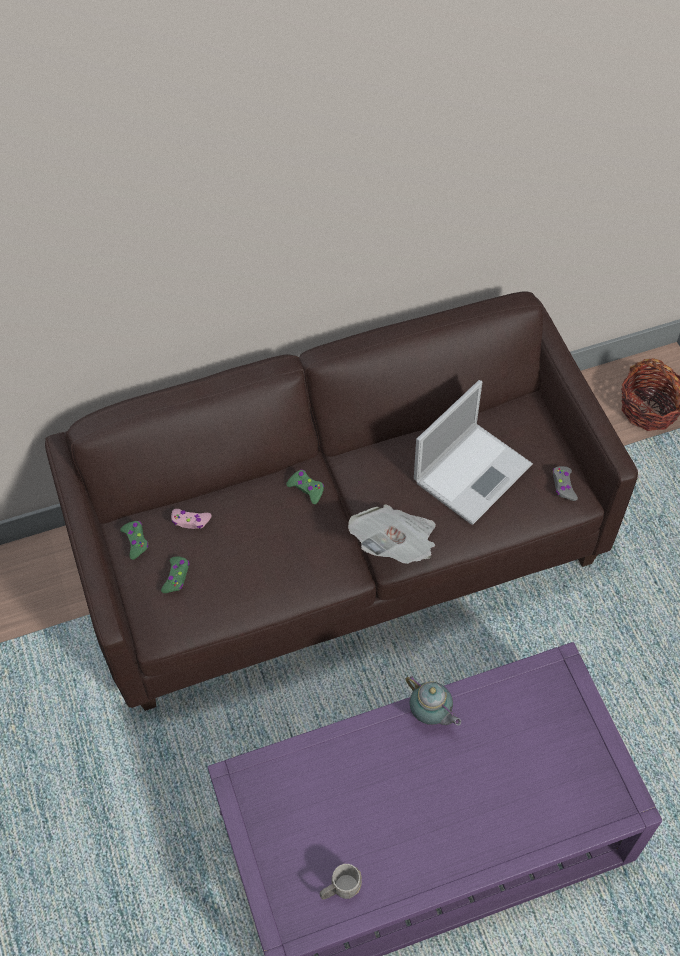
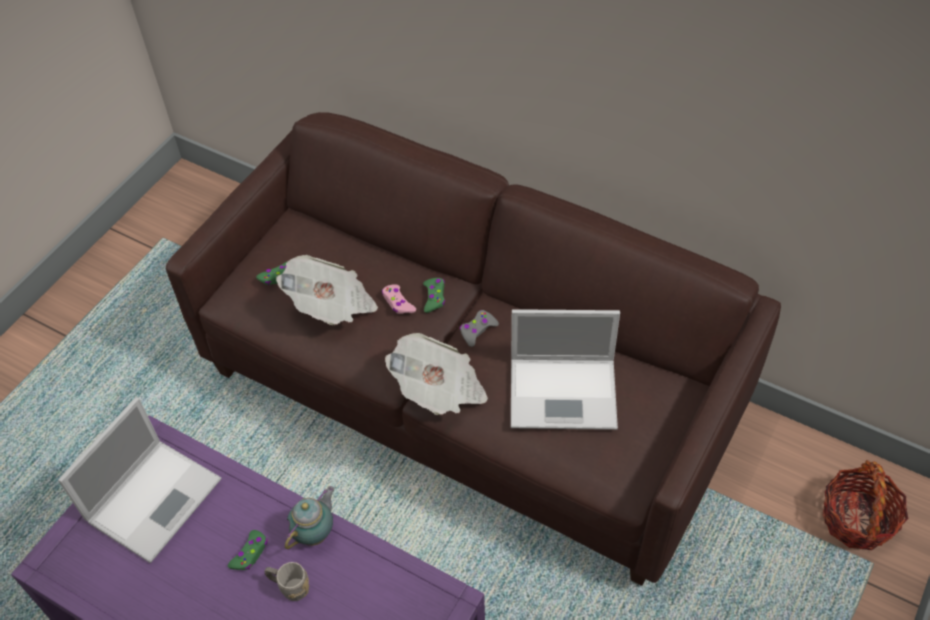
camera: 50 degrees right, 5 degrees down
(136, 541) = (287, 233): green game controller -> green game controller (250, 554)
(190, 521) = (333, 250): pink game controller -> pink game controller (398, 303)
(246, 560) = (331, 305): none -> newspaper
(296, 809) = (155, 498): none -> laptop
(340, 890) = (109, 578): grey mug -> grey mug (290, 587)
(431, 715) = (315, 532): teapot -> teapot turned 150 degrees counterclockwise
(563, 486) = (625, 470): grey game controller -> grey game controller (477, 330)

